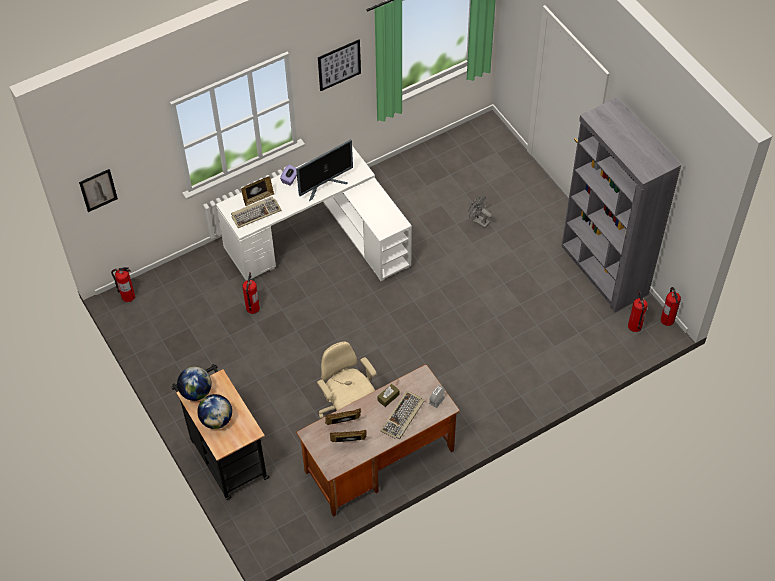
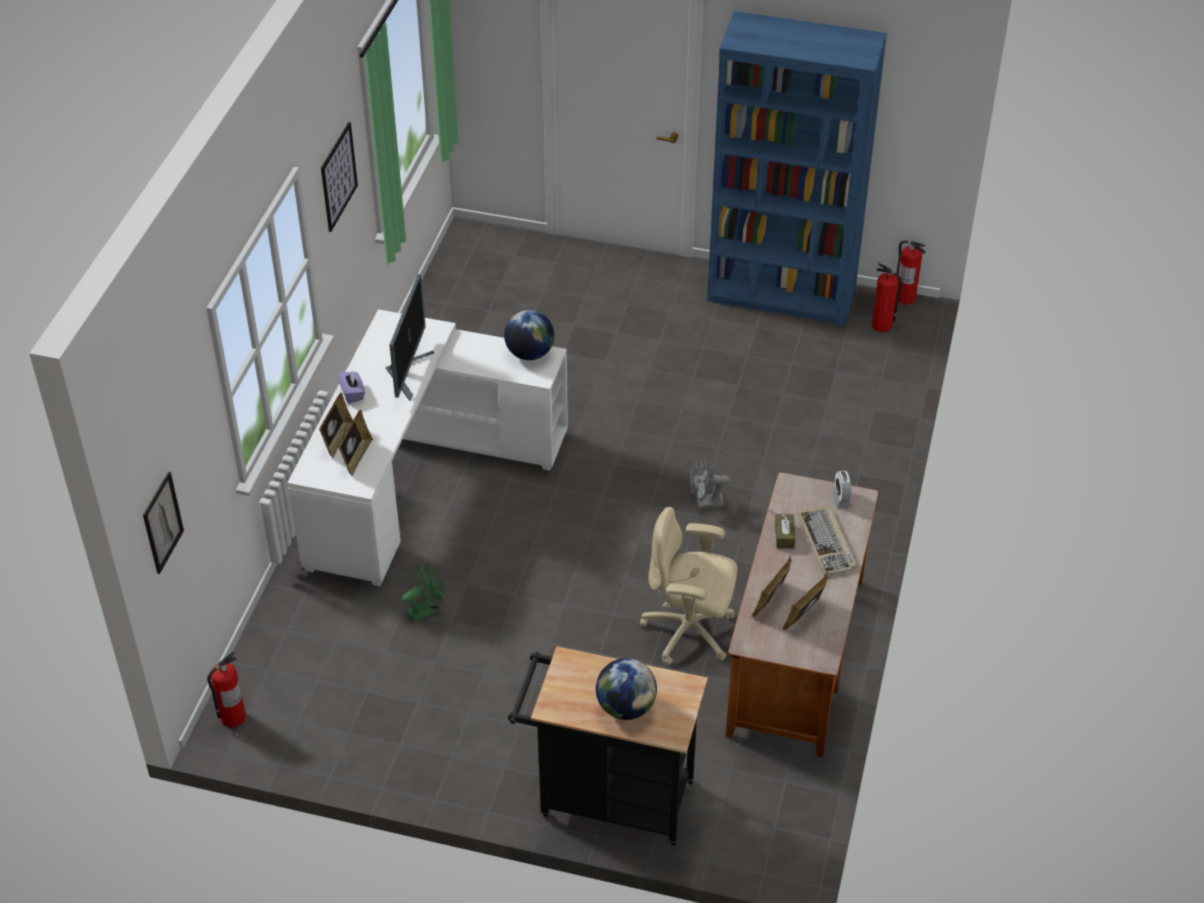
camera: 45 degrees left, 10 degrees down
(196, 392) = (557, 697): globe -> globe (529, 353)
(252, 308) = (426, 609): fire extinguisher -> green fan
(256, 213) = (356, 457): keyboard -> picture frame
(479, 221) = (584, 334): grey fan -> grey fan (705, 503)
(604, 270) = (782, 294): grey bookcase -> blue bookcase

